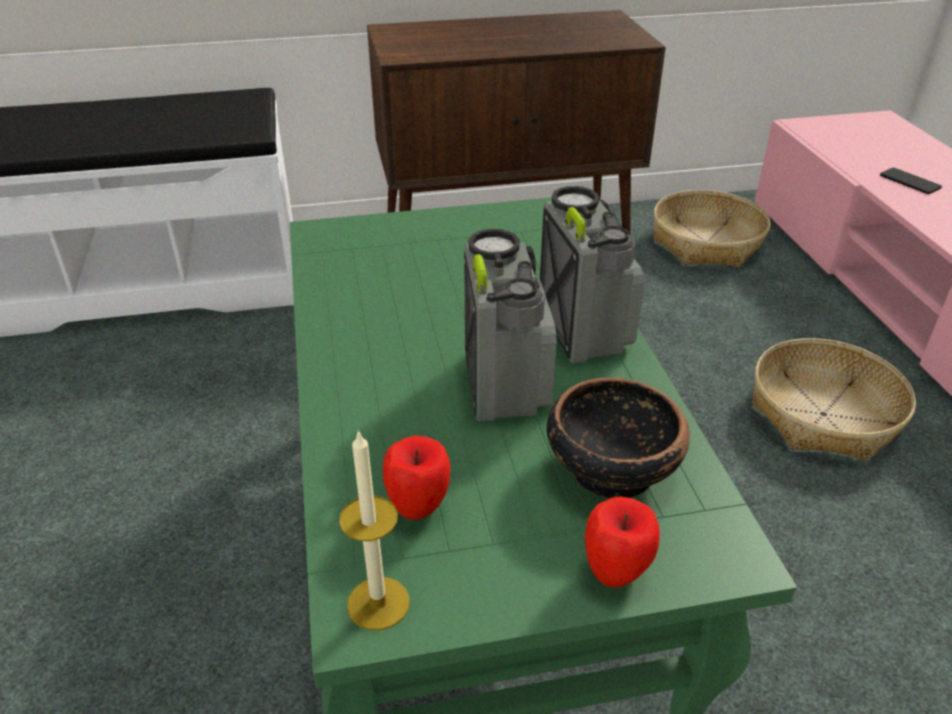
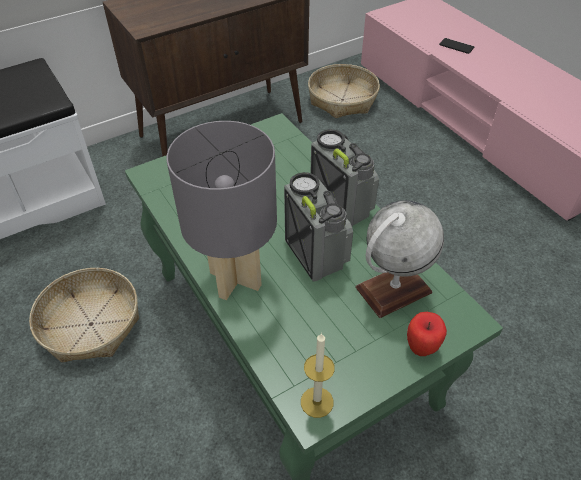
camera: 20 degrees left, 10 degrees up
(358, 386) = (235, 278): none -> grey table lamp
(418, 509) = (309, 343): apple -> none
(610, 469) = (393, 290): bowl -> globe
(822, 414) = (442, 200): basket -> basket (90, 324)

